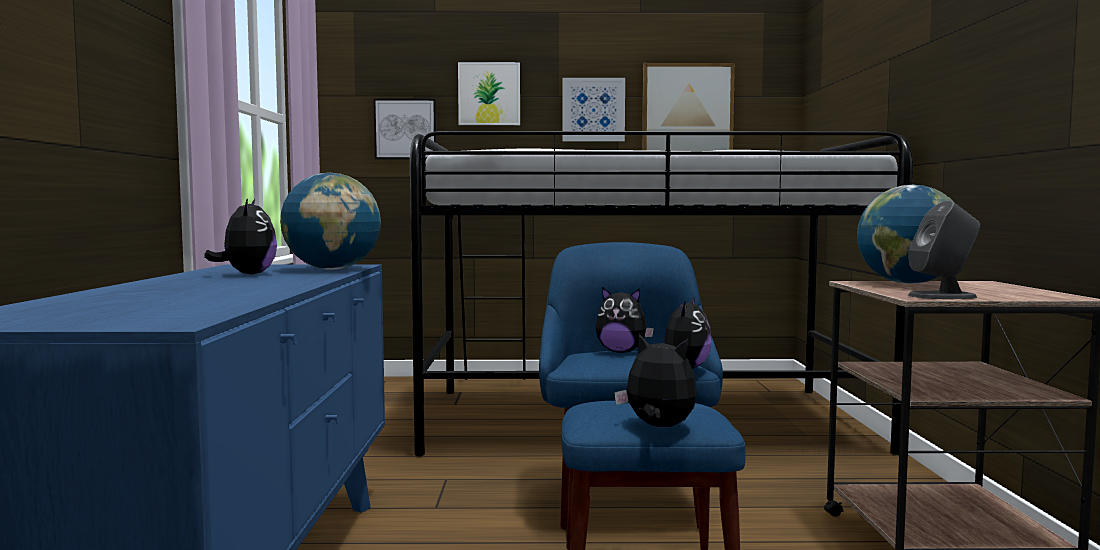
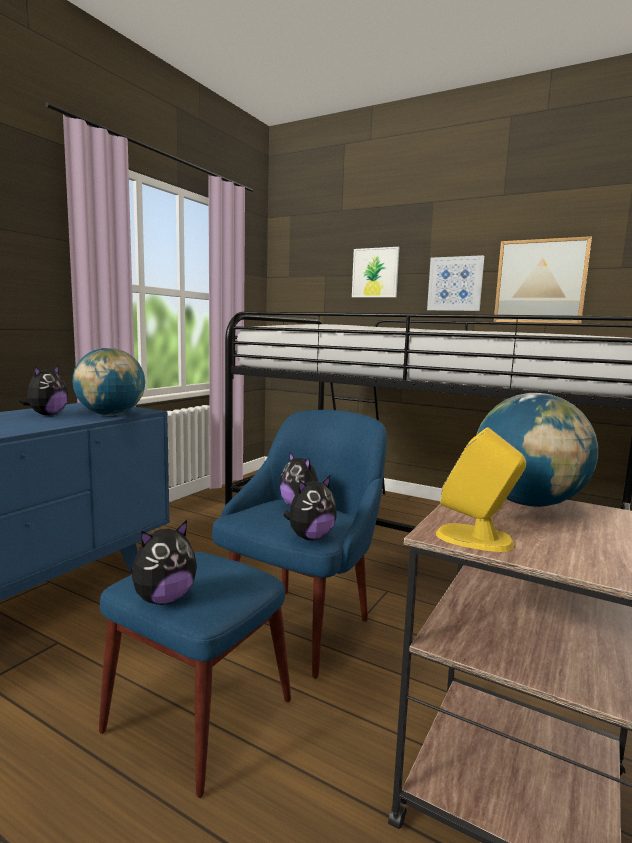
camera: 30 degrees right, 5 degrees up
(405, 129) = (317, 300): picture -> none
(658, 427) = (163, 599): plush toy -> plush toy turned 75 degrees clockwise
(943, 296) = (475, 538): grey speaker -> yellow speaker

